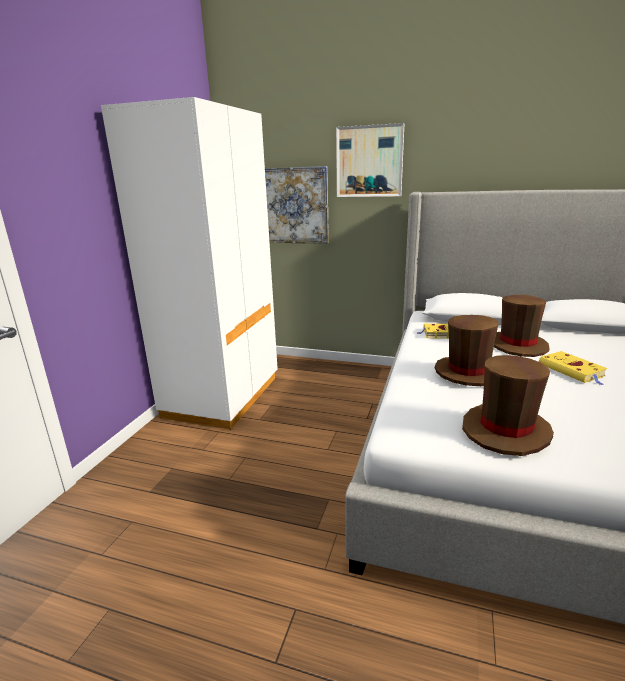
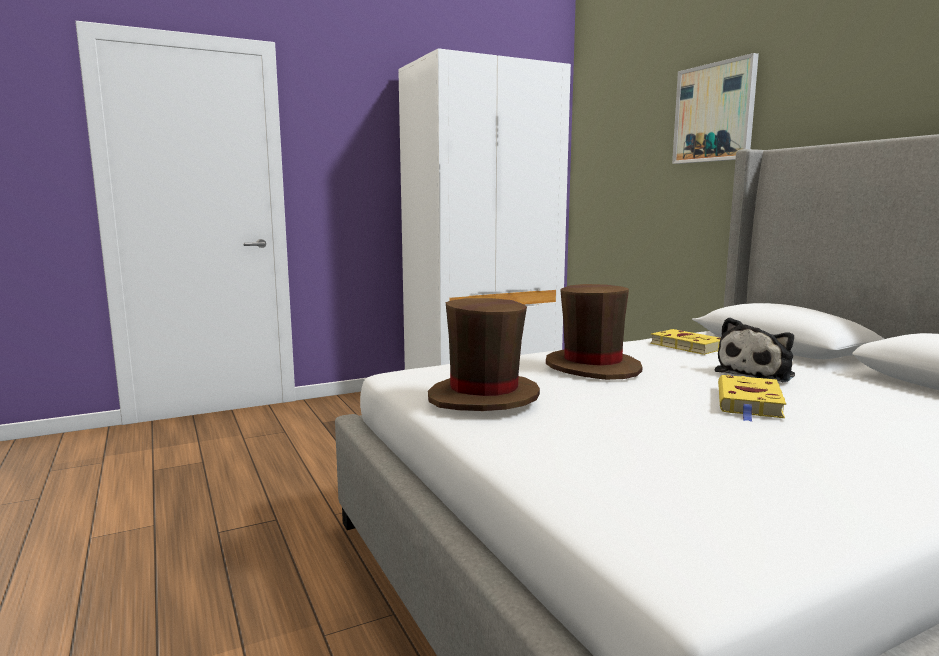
camera: 45 degrees right, 10 degrees down
(293, 206) = (631, 178): picture -> none
(517, 345) = (757, 373): brown hat -> plush toy

